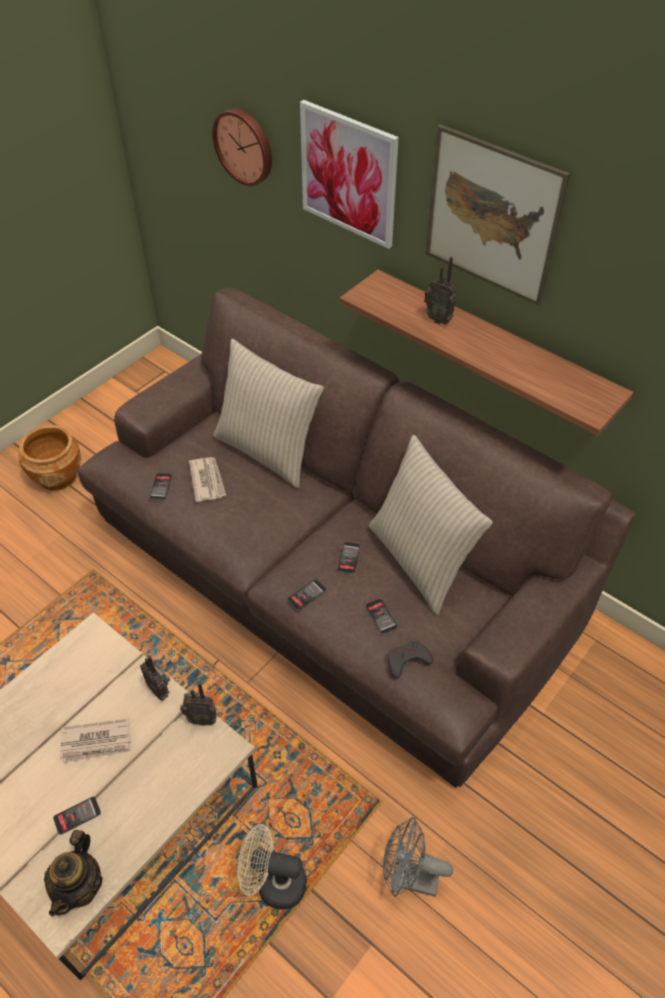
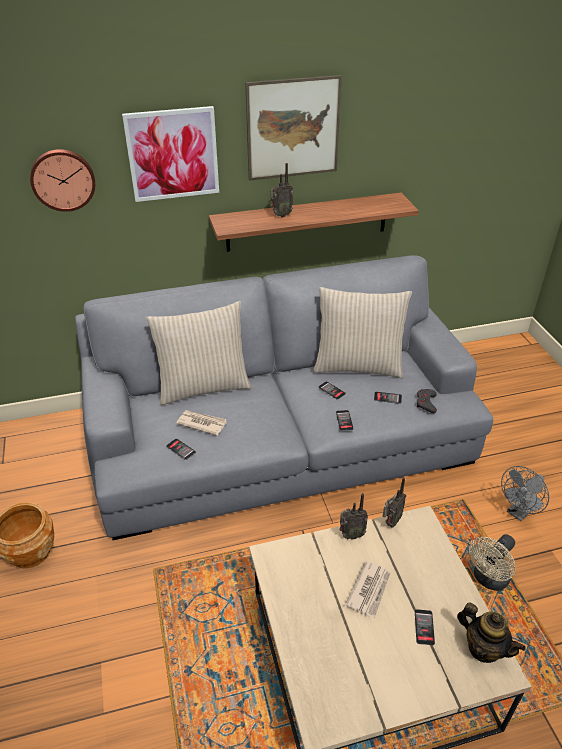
camera: 55 degrees left, 10 degrees down
(333, 568) = (281, 437): brown sofa -> grey sofa

